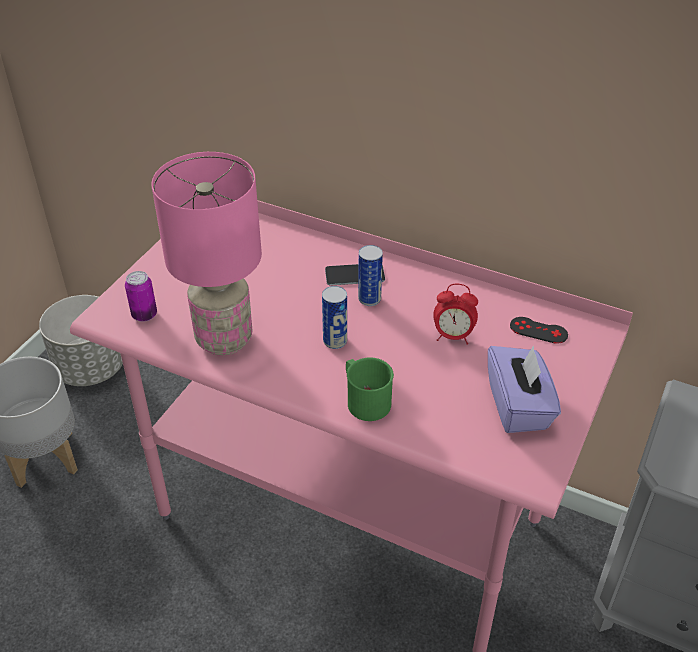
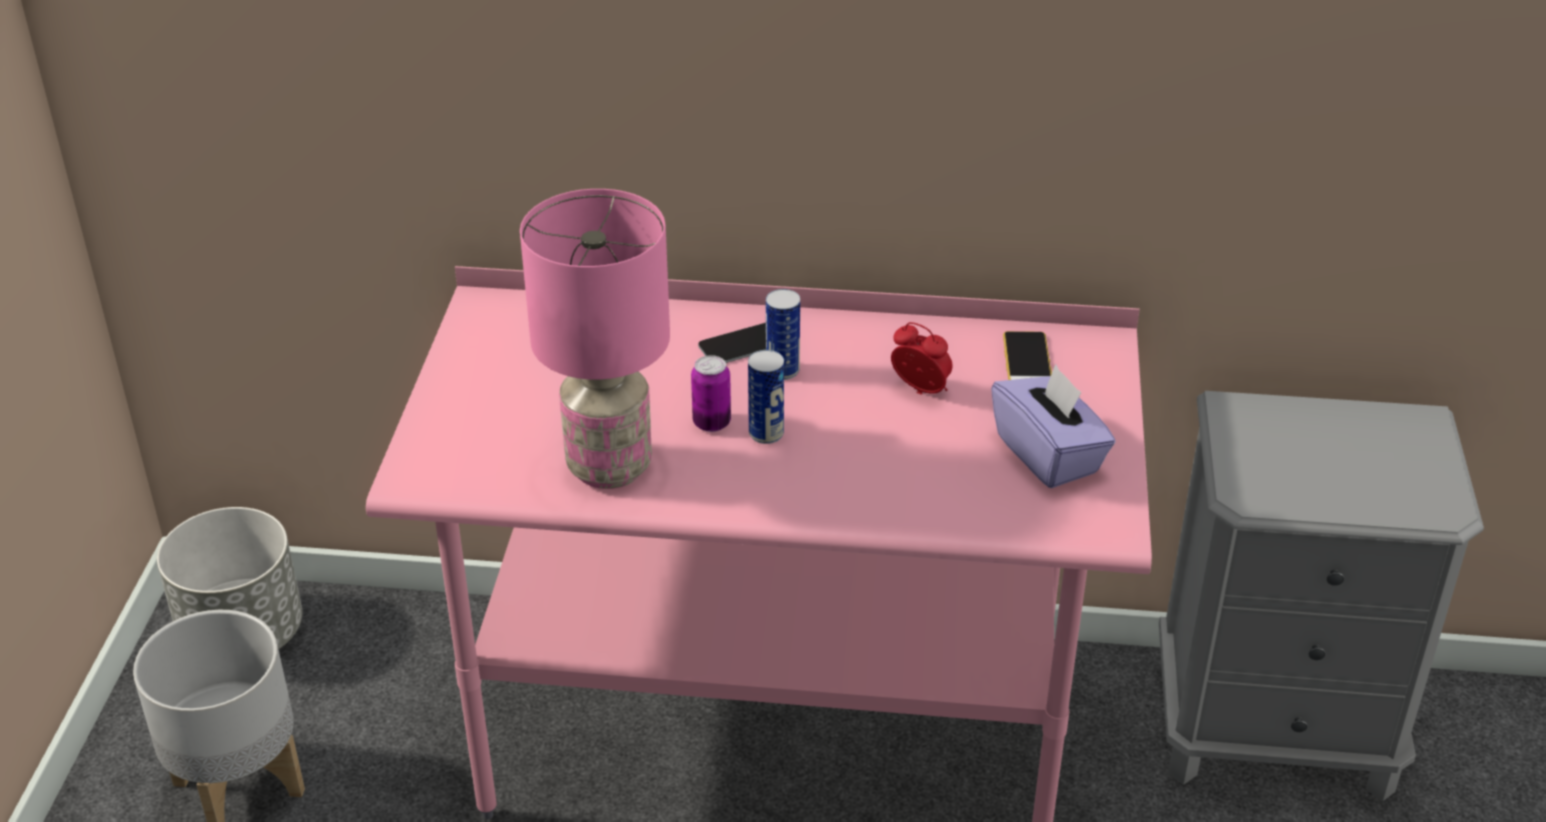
camera: 20 degrees left, 5 degrees down
(144, 315) = (471, 462): can -> can (711, 423)
(365, 400) = (848, 495): green mug -> none
(453, 336) = (920, 391): alarm clock -> alarm clock turned 135 degrees counterclockwise
(538, 330) = (1027, 359): black game controller -> phone

